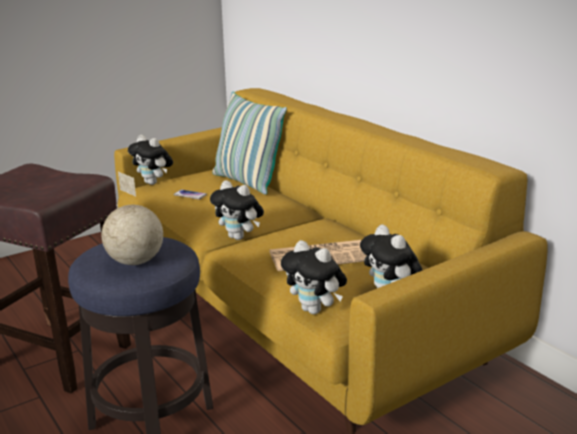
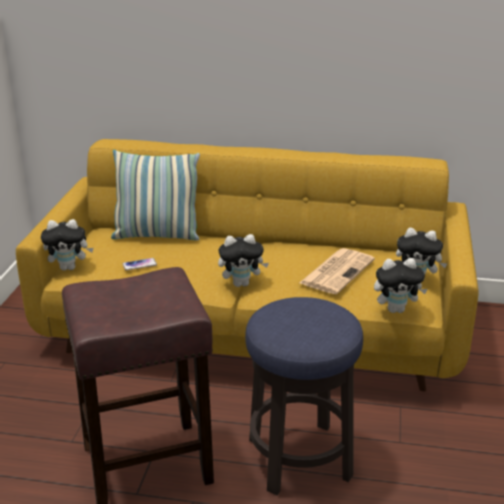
camera: 45 degrees left, 5 degrees up
(135, 262) = (318, 324): globe -> none

